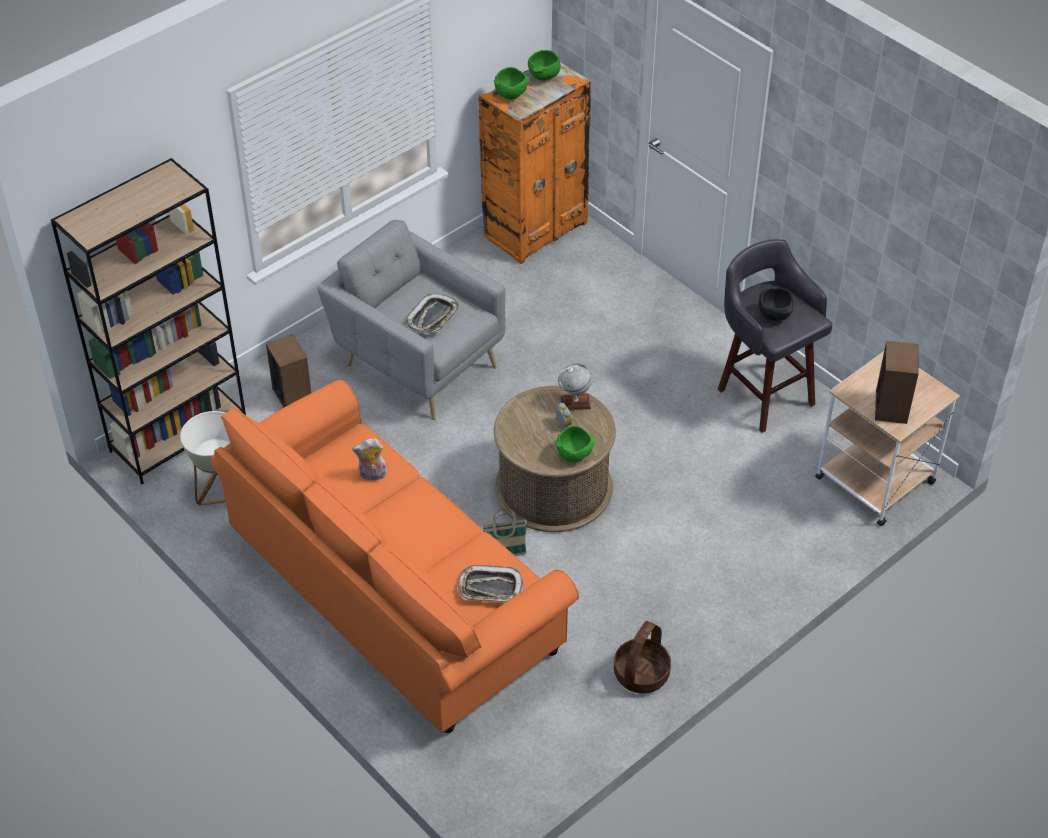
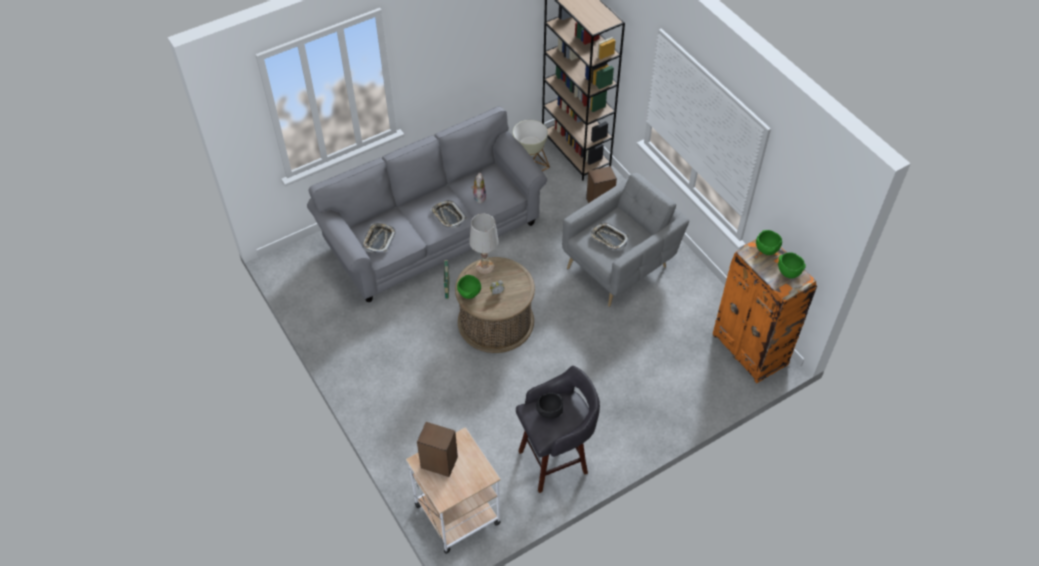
camera: 100 degrees right, 5 degrees up
(394, 595) = (432, 235): orange sofa -> grey sofa
(418, 510) = (448, 216): none -> tray
(519, 445) = (484, 267): none -> white table lamp
(575, 402) = (515, 301): globe -> none
(641, 673) = (341, 342): basket -> none

